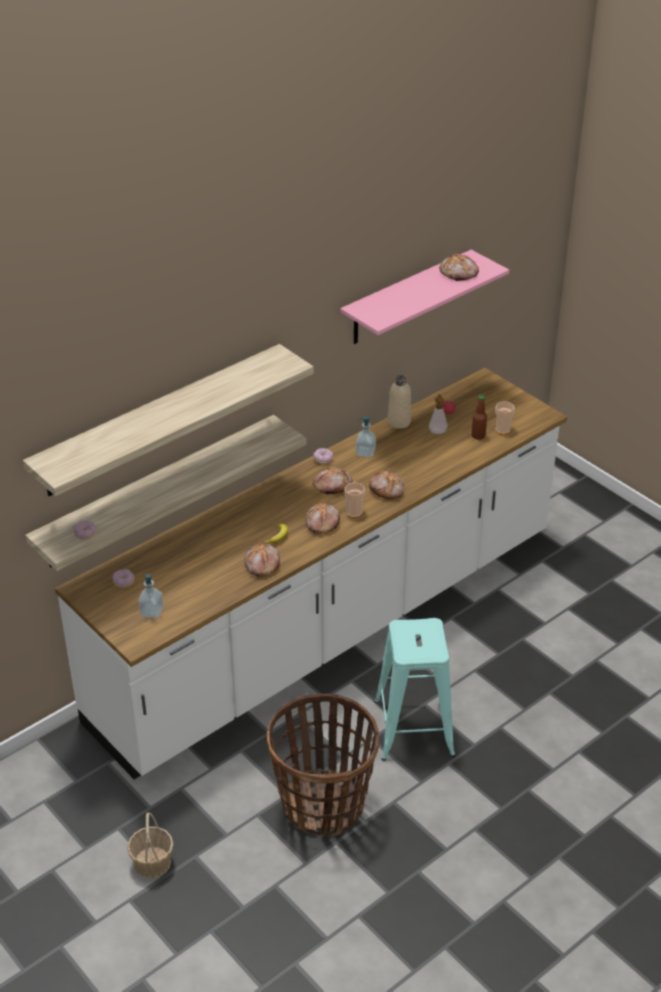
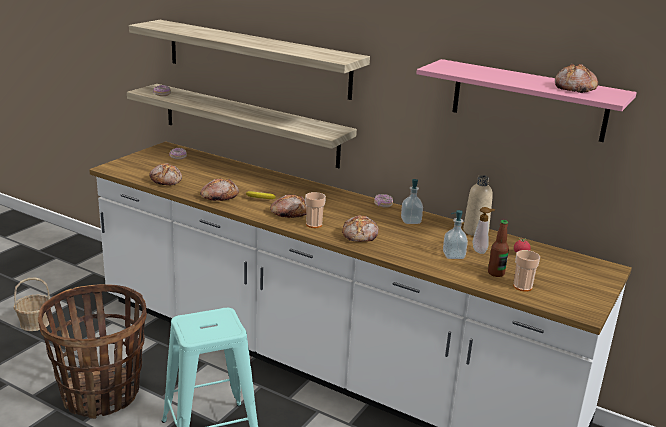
camera: 70 degrees right, 15 degrees down
(152, 612) = (146, 168): soap dispenser -> soap dispenser (453, 255)
(332, 486) = (347, 212): bread -> bread (166, 180)

